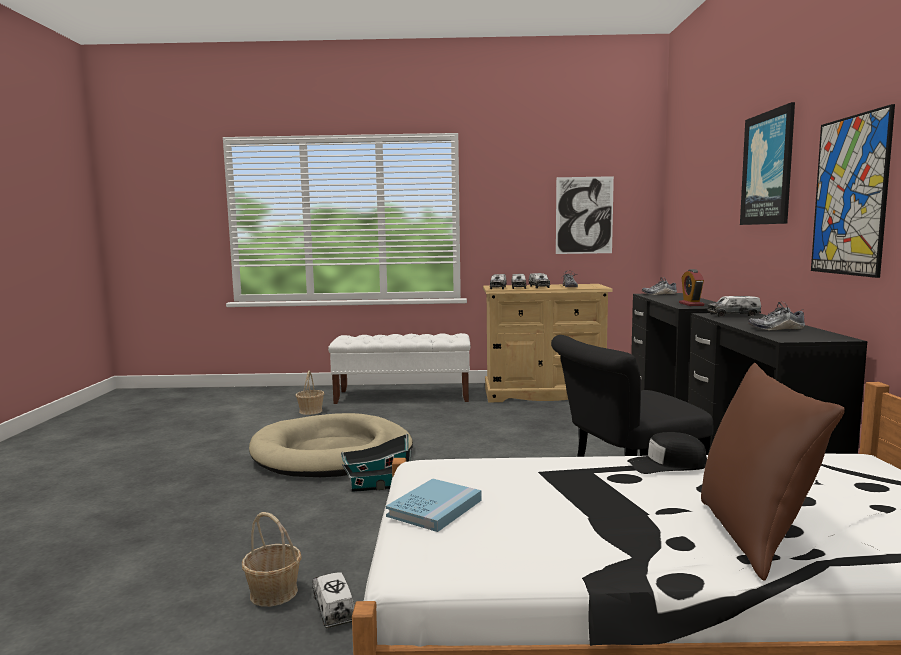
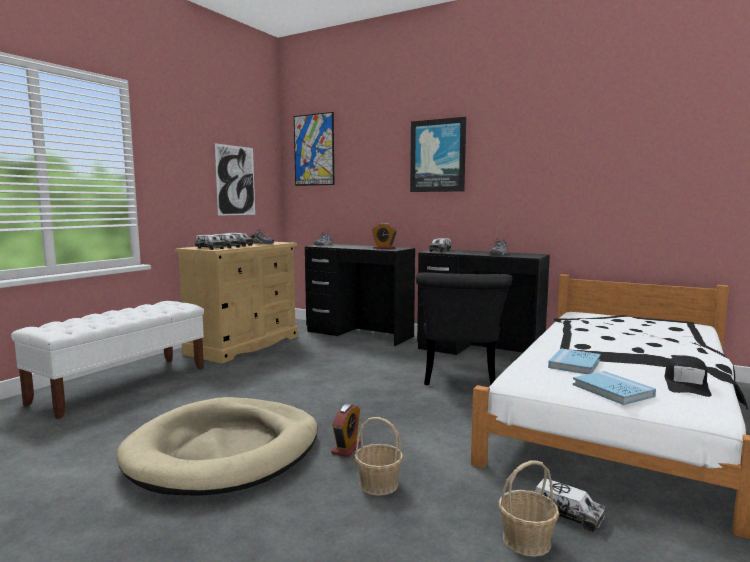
camera: 60 degrees left, 0 degrees up
(311, 411) = (53, 435): basket -> basket (378, 484)
(333, 608) = (567, 515): toy truck -> toy truck turned 150 degrees counterclockwise
(377, 486) = (347, 448): toy house -> alarm clock
(521, 481) = (574, 364): none -> blue book
(667, 465) = (569, 335): black cap -> black cap (686, 384)
(753, 536) = (674, 346): brown pillow -> none
(850, 196) = (523, 176): picture -> picture (314, 150)

